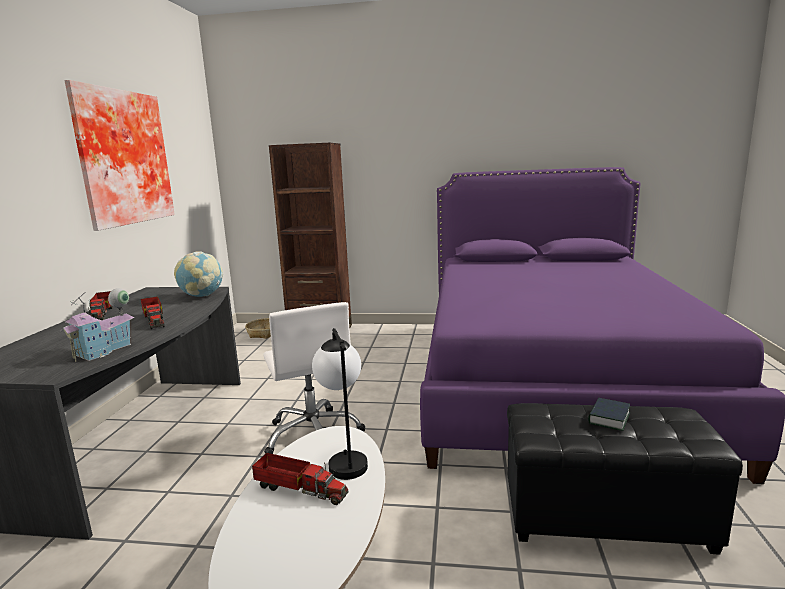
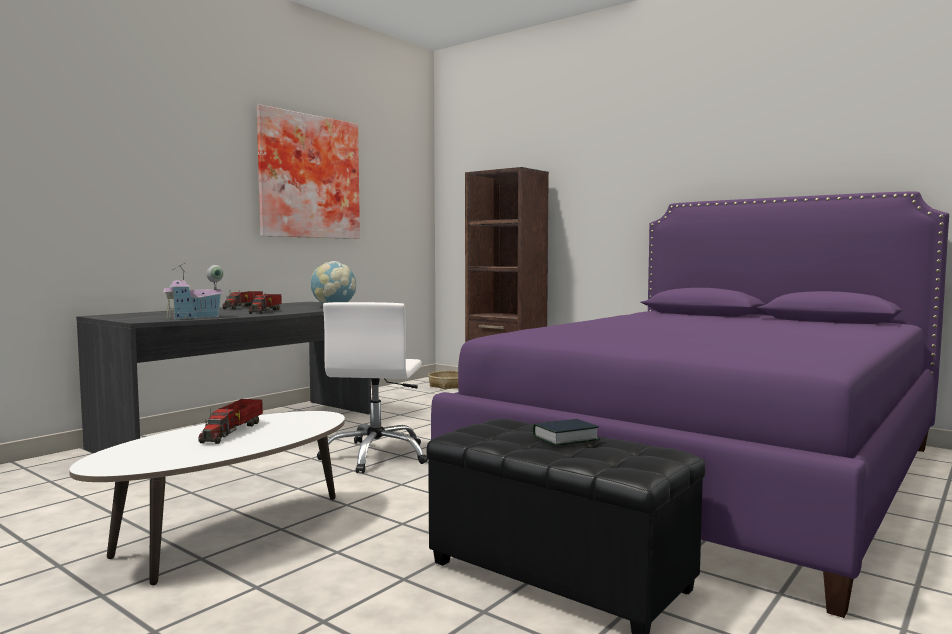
camera: 30 degrees right, 10 degrees down
(299, 489) = (233, 431): toy truck -> toy truck turned 45 degrees clockwise
(344, 459) = (296, 426): table lamp -> none

